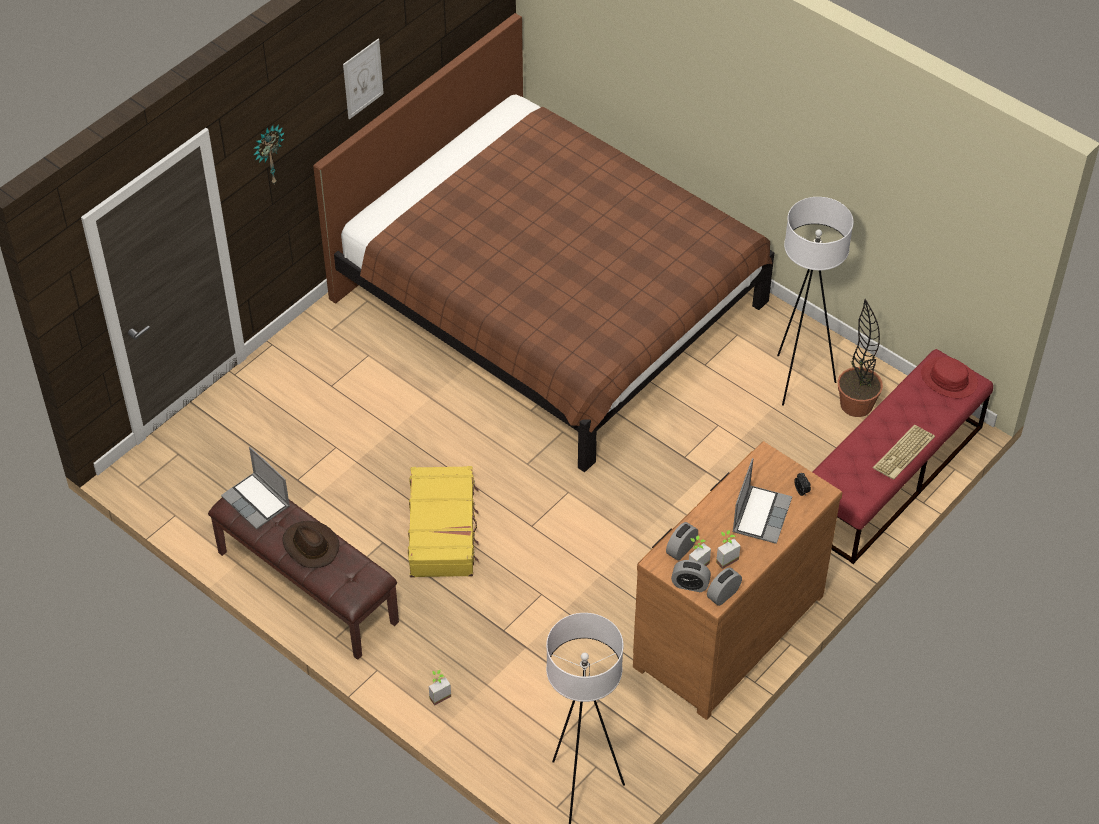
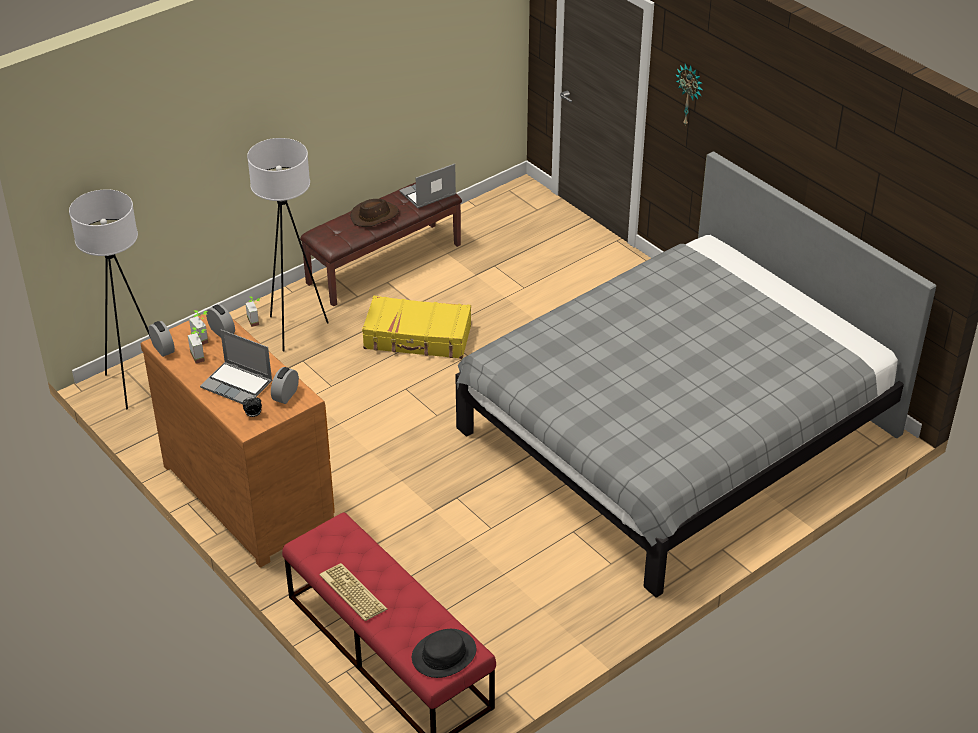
camera: 100 degrees right, 10 degrees down
(363, 78) = (781, 141): picture -> none
(549, 302) = (676, 432): brown bed -> grey bed
(690, 584) = (183, 331): alarm clock -> alarm clock (285, 395)
(798, 380) = (538, 601): white floor lamp -> white floor lamp (295, 330)
(856, 404) = (493, 643): potted plant -> none
(948, 379) = (443, 654): red hat -> black hat

